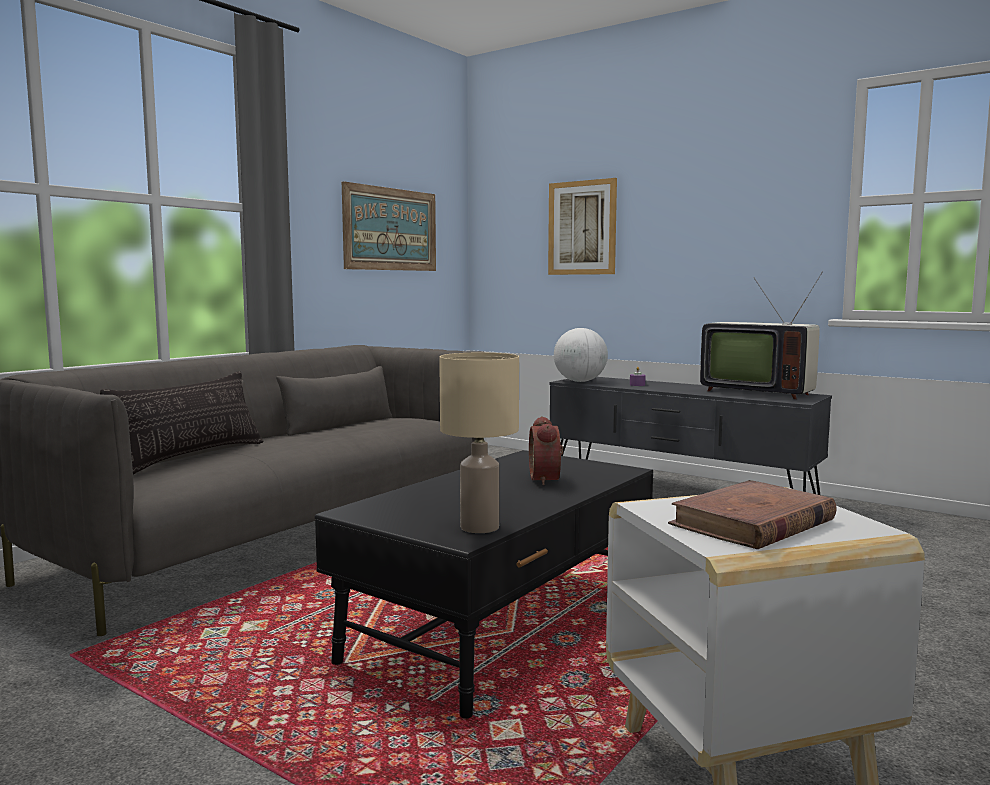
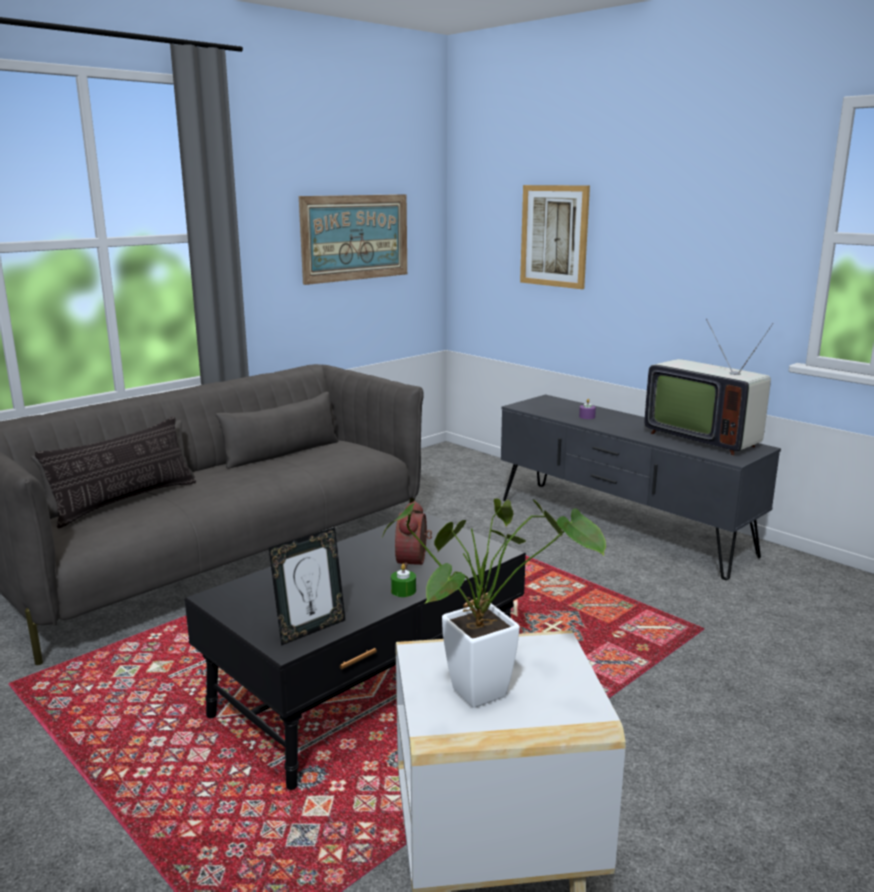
camera: 10 degrees right, 10 degrees up
(479, 527) = (310, 630): beige table lamp -> picture frame
(554, 497) = (403, 591): none -> green candle
(580, 381) = (533, 407): globe -> none
(752, 523) = (490, 689): brown book -> potted plant

